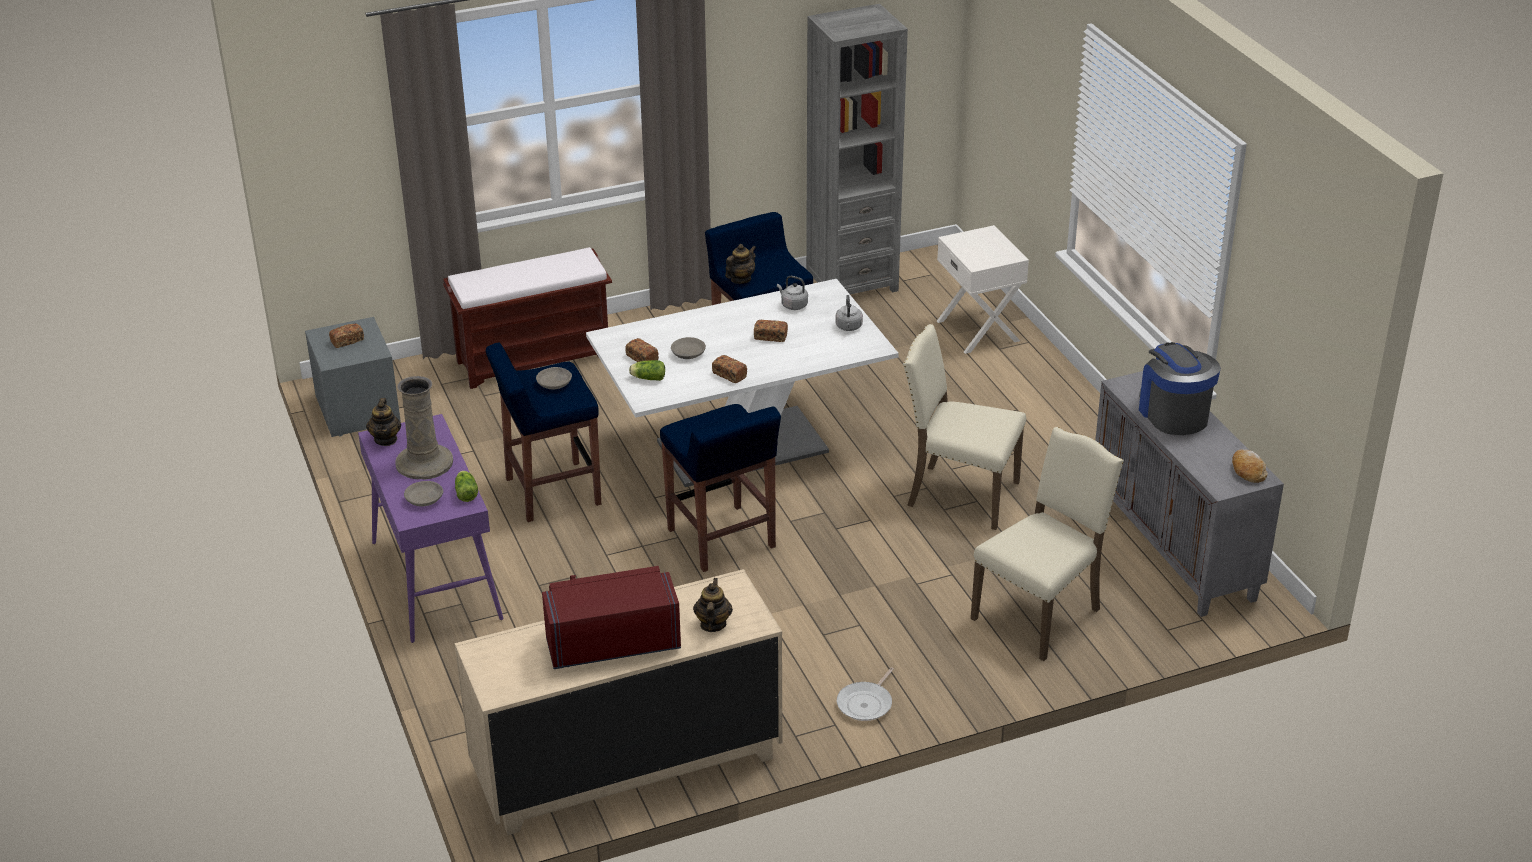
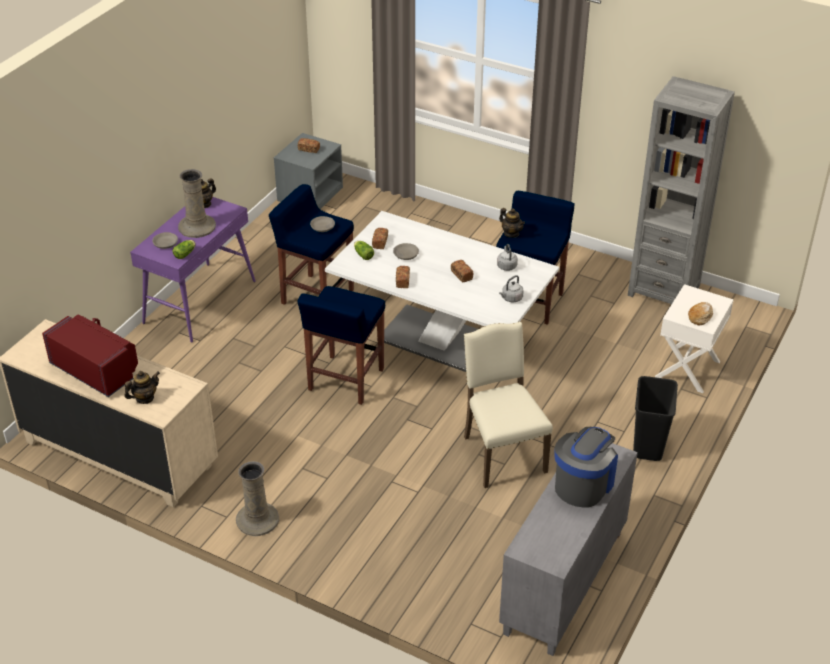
camera: 50 degrees right, 5 degrees up
(535, 359) = (427, 222): brown bench -> none
(740, 279) = (511, 233): teapot -> teapot turned 45 degrees clockwise
(866, 703) = (258, 520): frying pan -> beige vase
(1040, 614) = (421, 552): beige chair -> none
(1052, 407) = (647, 446): none -> black trash can
(1247, 471) = (557, 553): bread -> bread (700, 316)

